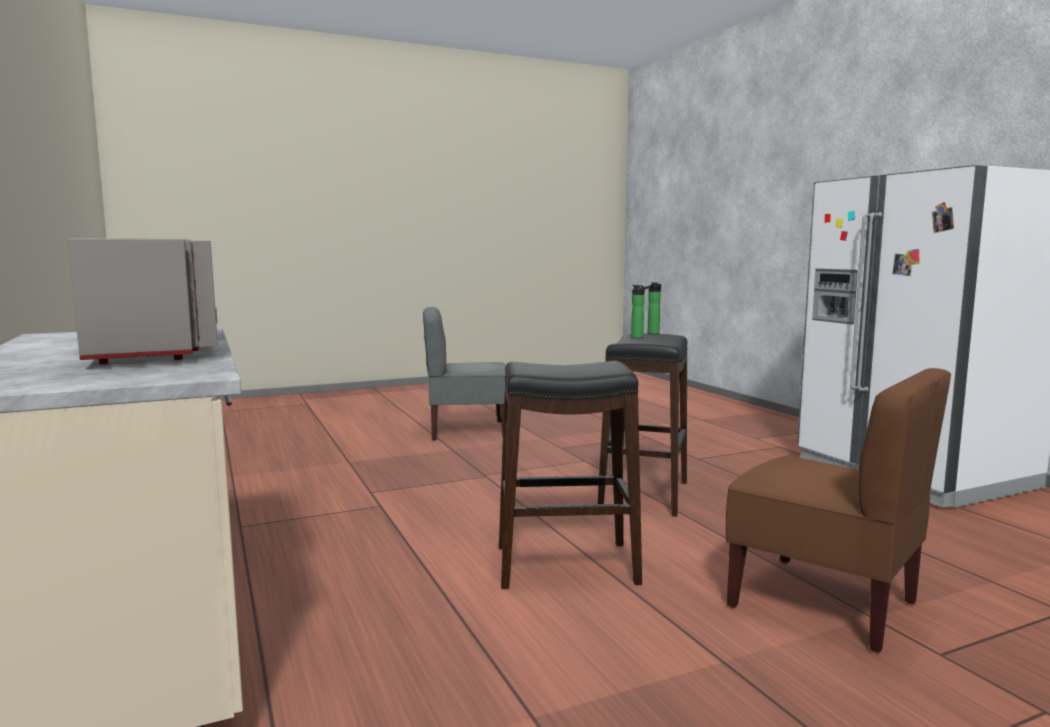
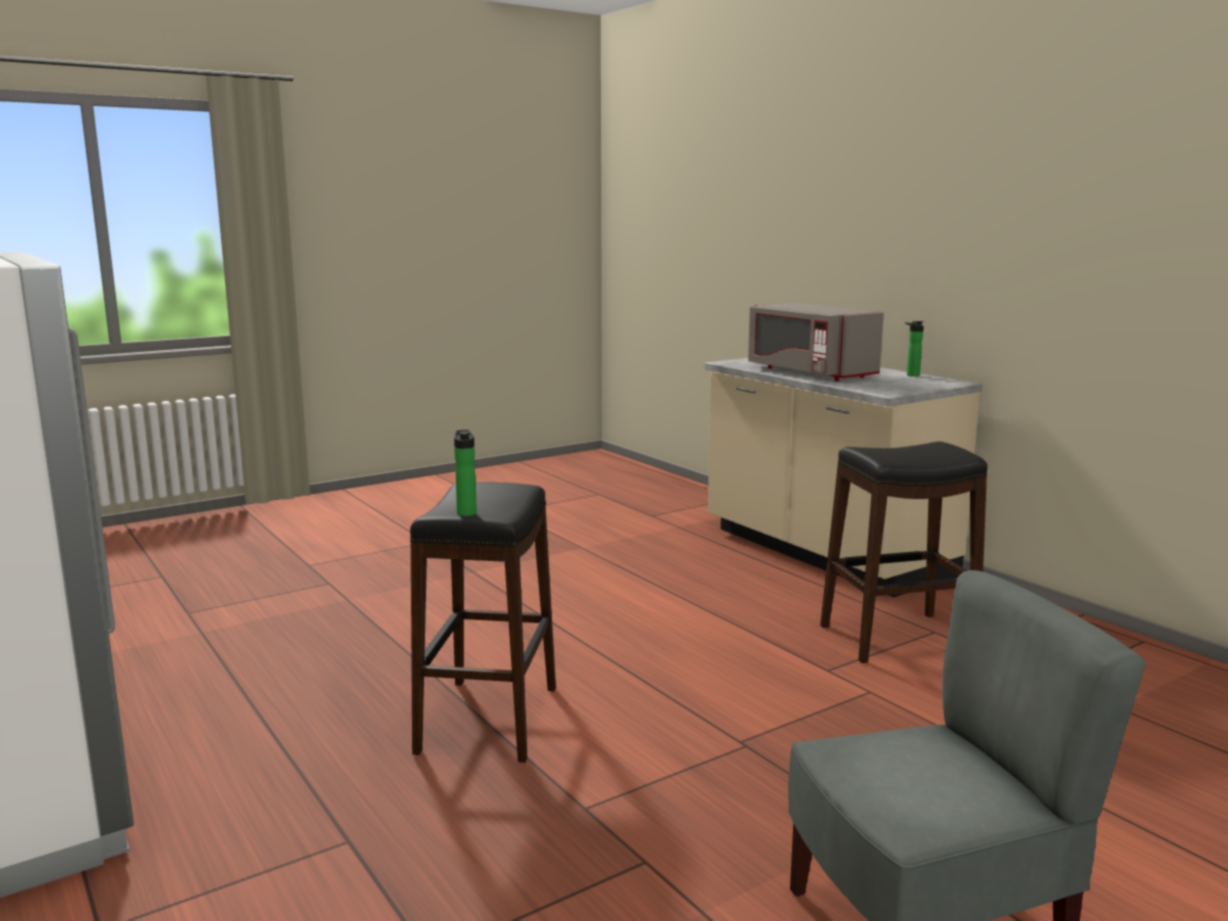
camera: 170 degrees right, 5 degrees up
(565, 565) = (581, 618): black stool -> black stool (898, 637)
(639, 337) = (493, 506): bottle -> bottle (911, 375)
(824, 603) = (374, 605): brown chair -> none

